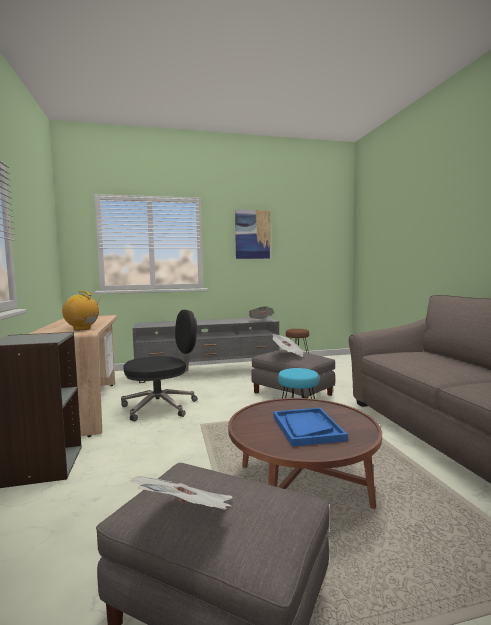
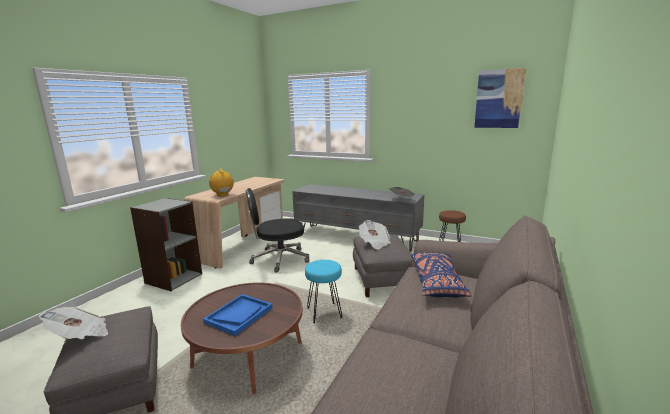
camera: 40 degrees right, 10 degrees up
(161, 406) = (279, 259): black office chair -> black office chair turned 150 degrees clockwise
(252, 234) = (420, 105): picture -> picture (499, 99)
(408, 356) = (436, 282): none -> blue pillow

